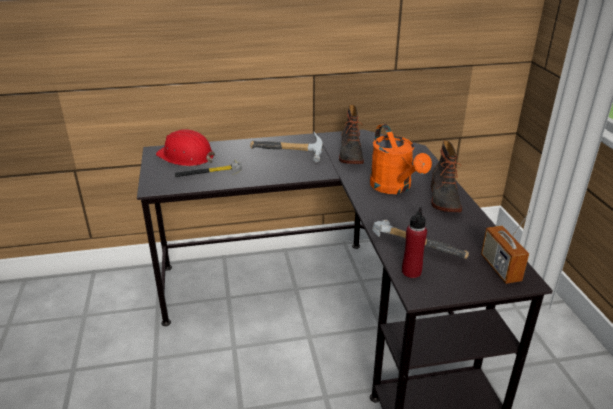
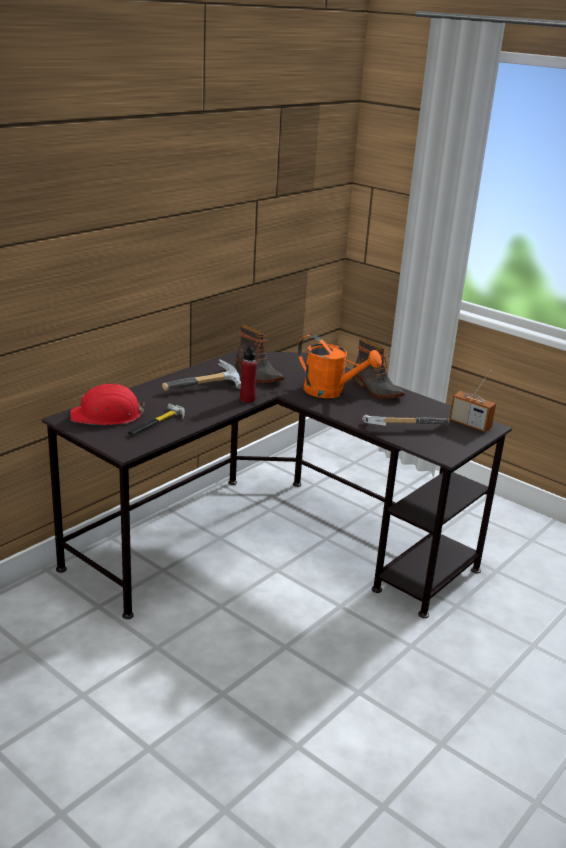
camera: 40 degrees left, 5 degrees down
(411, 272) = (423, 445): red bottle -> red bottle (247, 399)

